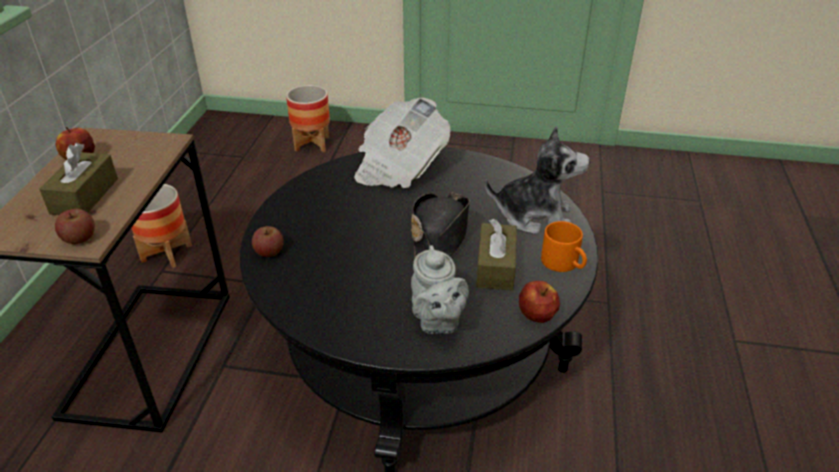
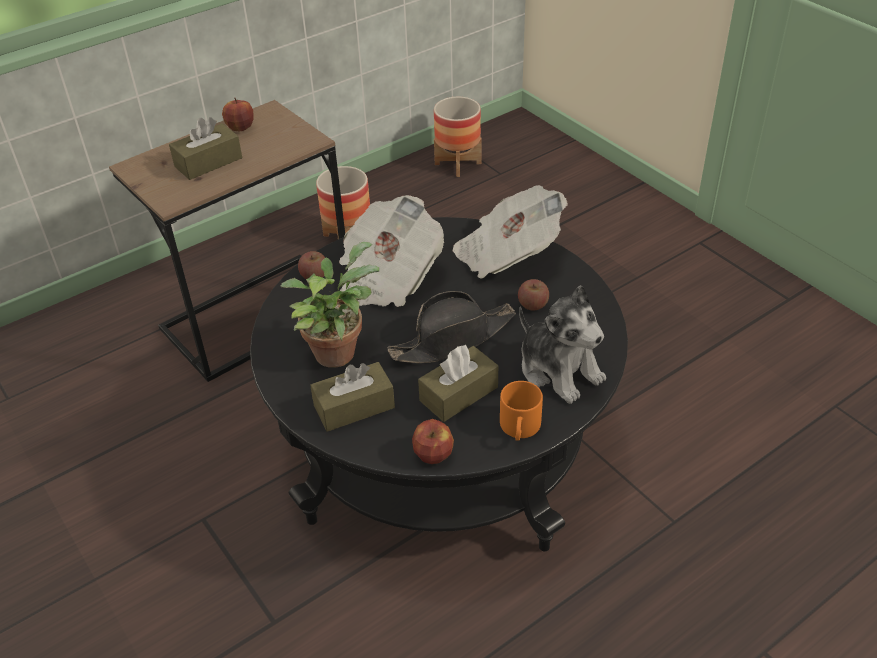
camera: 45 degrees right, 5 degrees up
(79, 238) = (169, 195): apple -> apple (533, 305)
(312, 144) = (577, 189): planter -> planter (458, 163)
(332, 222) = (387, 277): none -> newspaper
(364, 291) = (336, 349): none -> potted plant
(437, 321) = (354, 407): grey teapot -> brown tissue box

